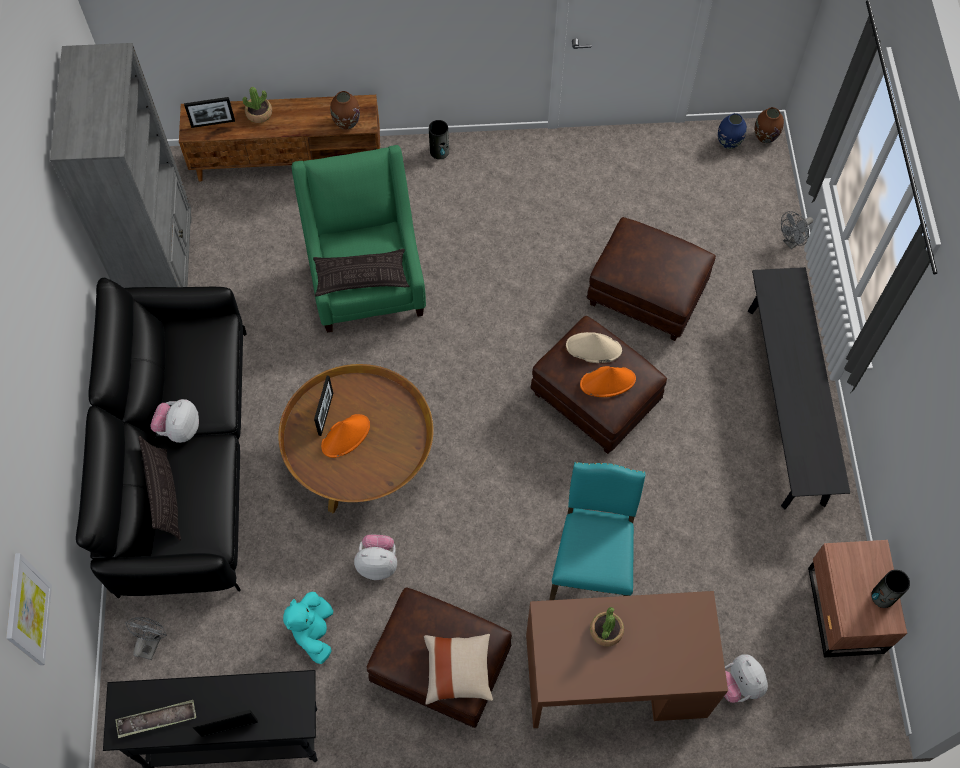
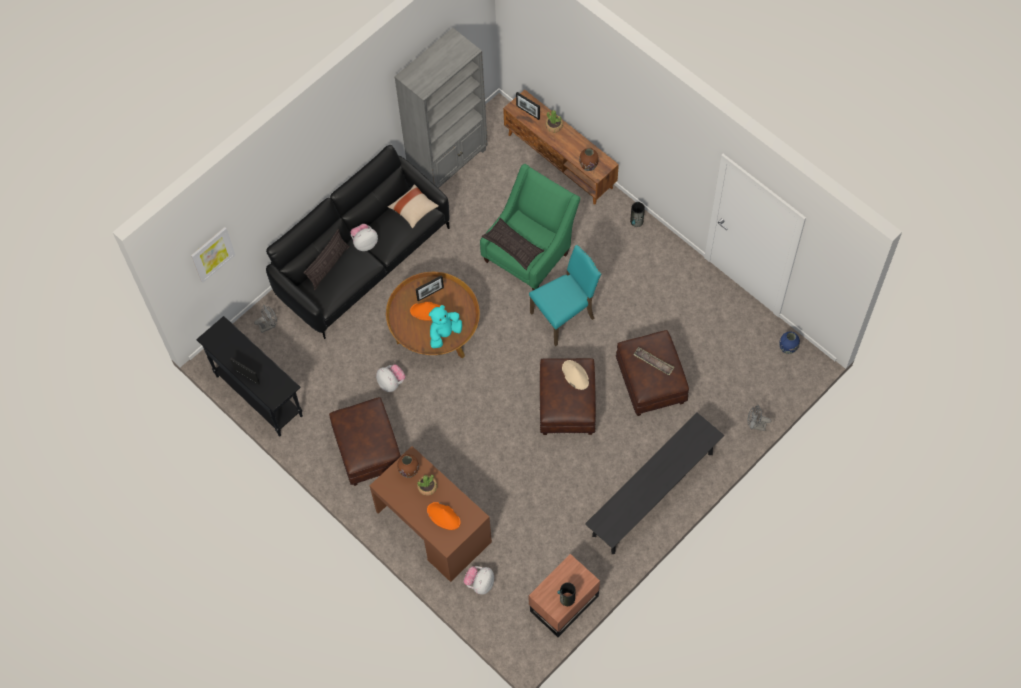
camera: 50 degrees right, 0 degrees up
(157, 720) = (225, 347): tray -> tray (653, 362)
(314, 631) = (335, 385): turquoise plush toy -> turquoise plush toy (444, 333)
(458, 671) = (360, 449): beige pillow -> beige pillow (413, 210)
(591, 565) = (478, 473): turquoise chair -> turquoise chair (564, 316)
(608, 382) = (563, 395): orange hat -> orange hat (444, 516)
(765, 136) = (811, 362): brown vase -> brown vase (409, 471)

